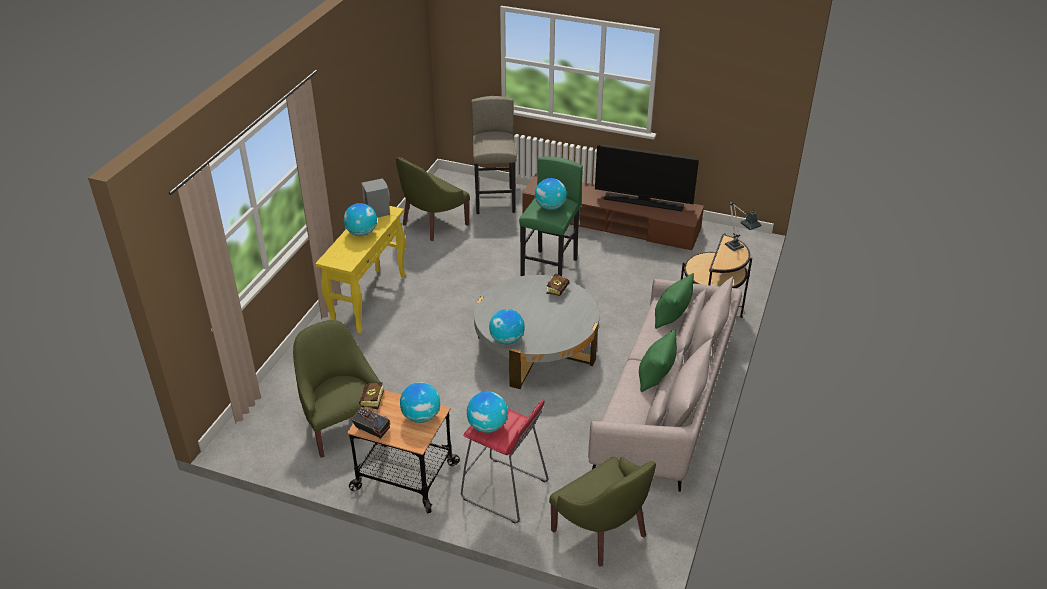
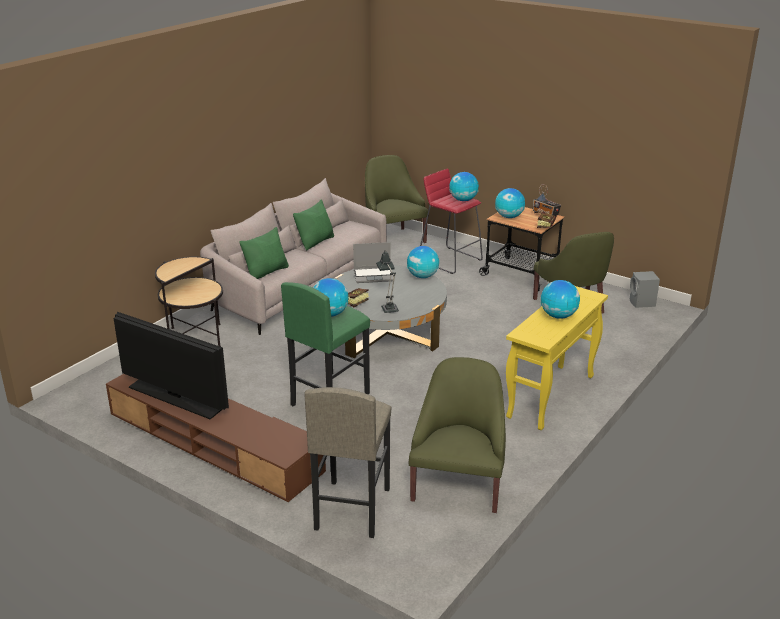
camera: 165 degrees left, 10 degrees down
(377, 211) = (539, 336): grey speaker -> grey speaker (642, 303)
(432, 224) = (458, 484): green armchair -> green armchair turned 45 degrees counterclockwise
(558, 332) = (374, 275): none -> laptop
(737, 248) = (167, 269): table lamp -> table lamp (388, 307)

